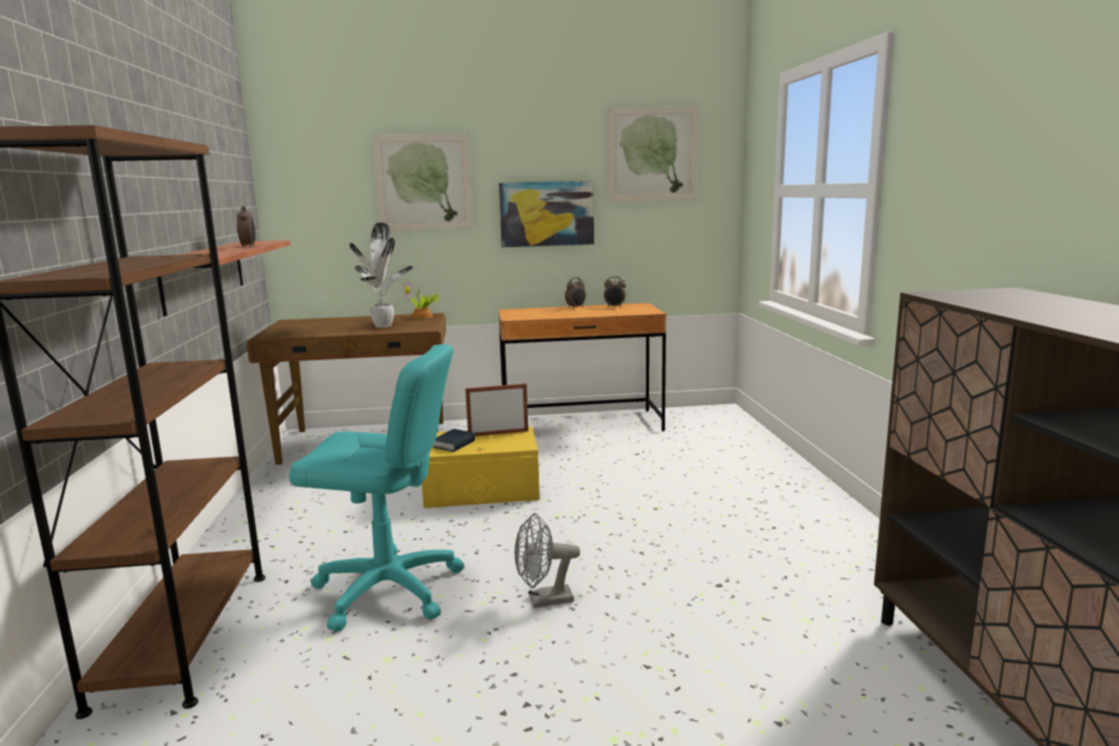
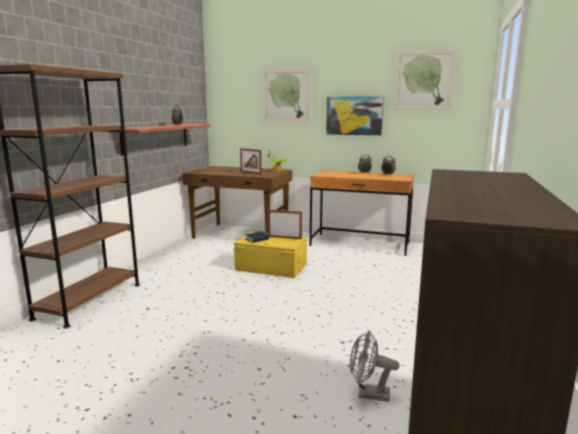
camera: 25 degrees right, 0 degrees up
(384, 325) = (250, 173): potted plant -> picture frame
(388, 590) = (181, 302): turquoise office chair -> none
(544, 601) = (243, 325): grey fan -> grey fan (368, 394)

